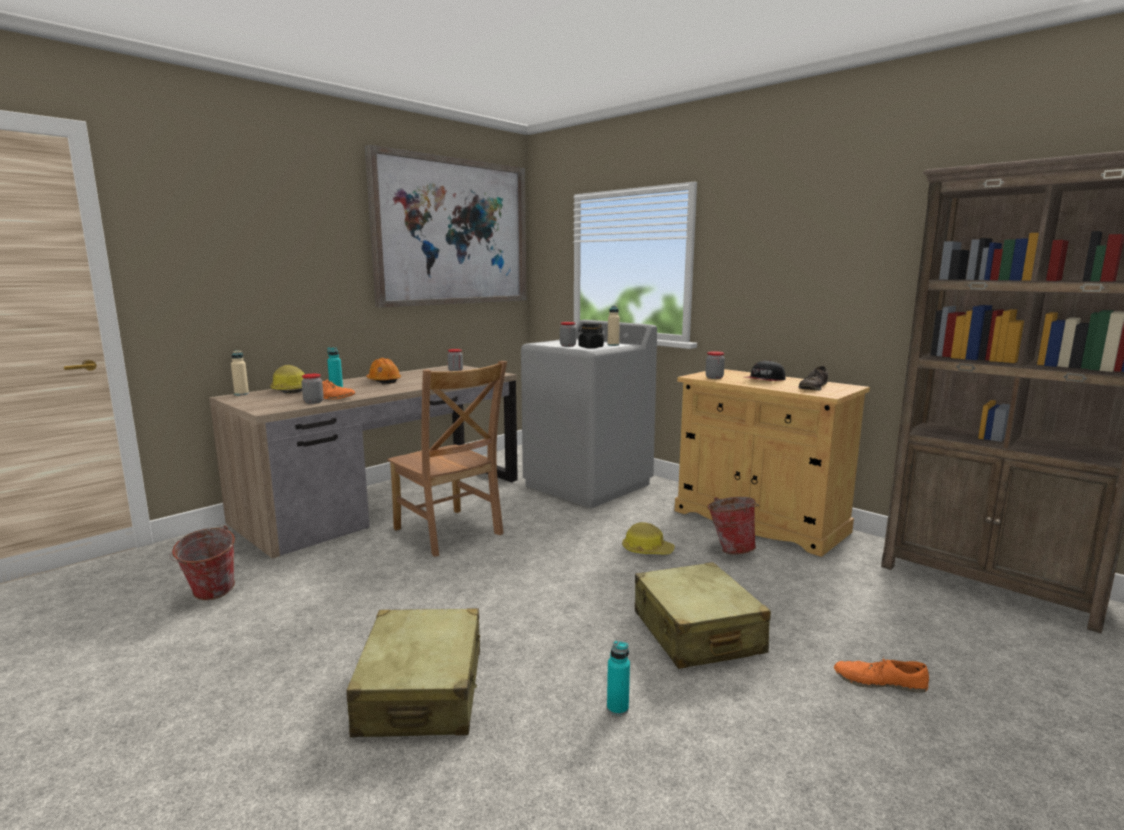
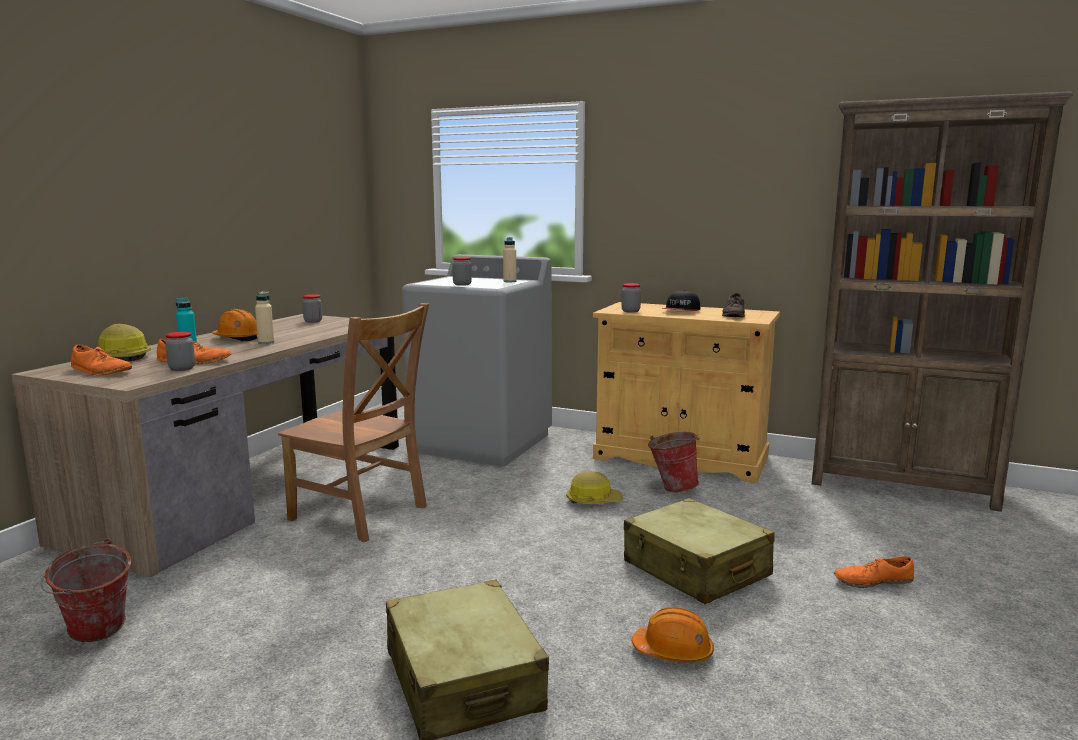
camera: 20 degrees left, 0 degrees up
(241, 394) = (57, 367): beige bottle -> beige bottle (266, 342)
(262, 399) = (101, 371): none -> orange shoe
(452, 232) = (290, 151): picture -> none
(590, 347) = (491, 285): black jar -> none
(617, 708) = (673, 651): turquoise bottle -> orange hard hat

